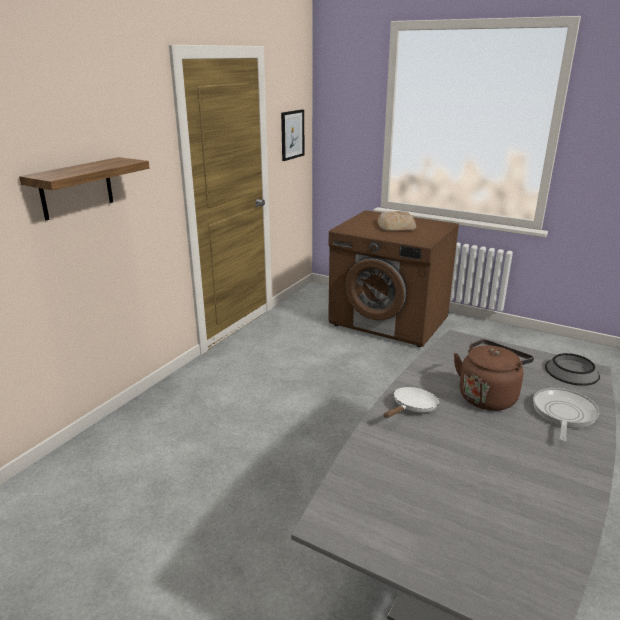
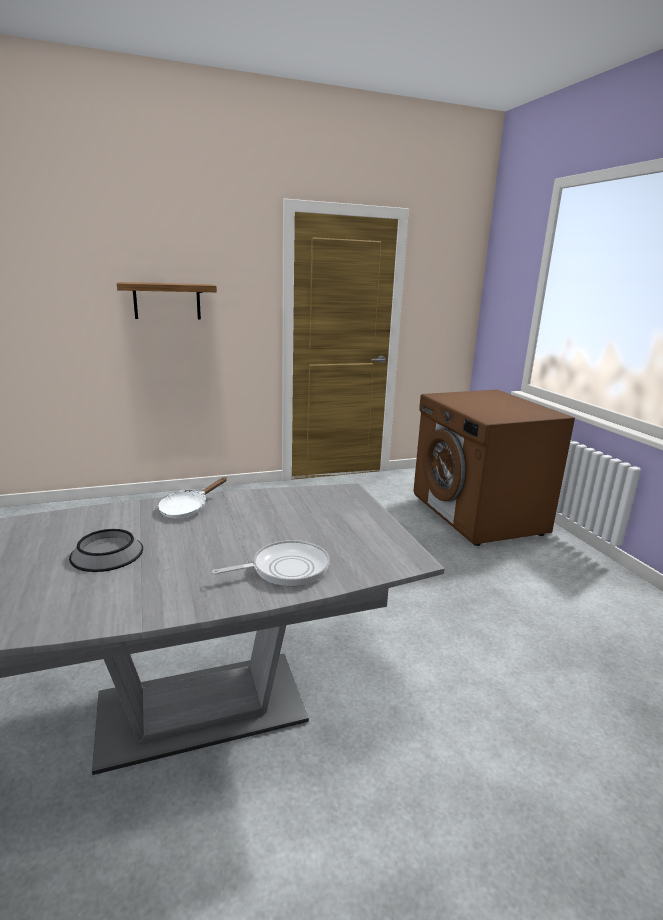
camera: 40 degrees right, 5 degrees down
(292, 134) = (443, 301): picture -> none
(396, 225) = (495, 404): bread -> none
(412, 408) = (187, 509): white frying pan -> white frying pan turned 135 degrees clockwise
(488, 396) = (260, 529): brown kettle -> none
(571, 371) = (387, 551): bowl -> bowl (106, 553)

